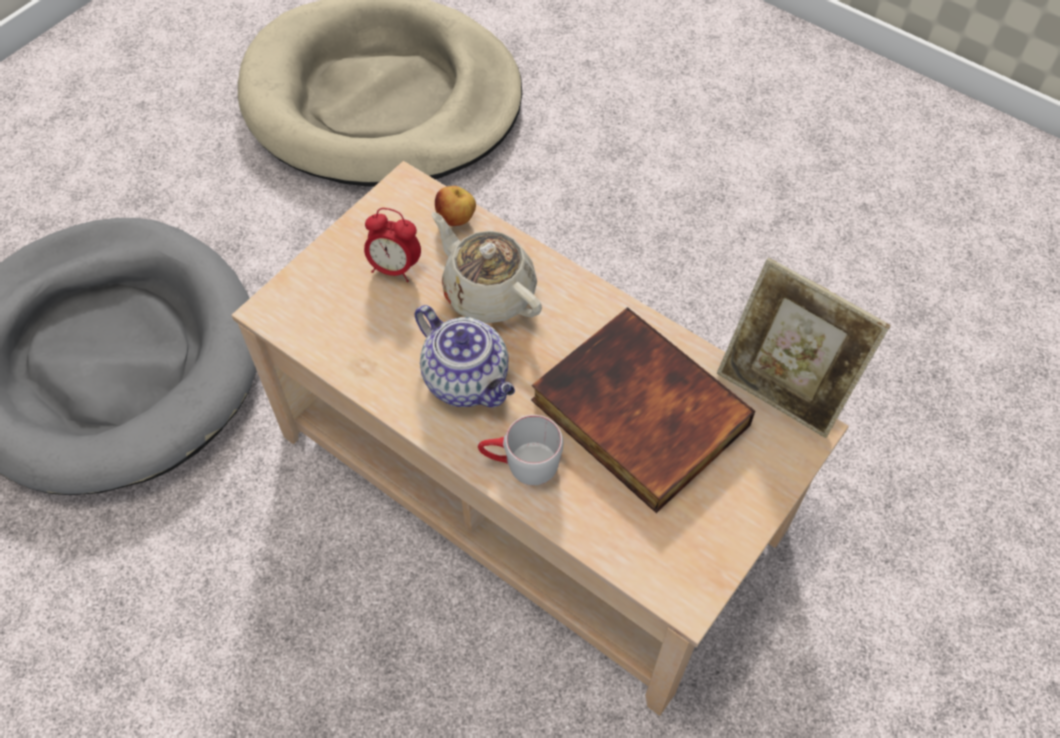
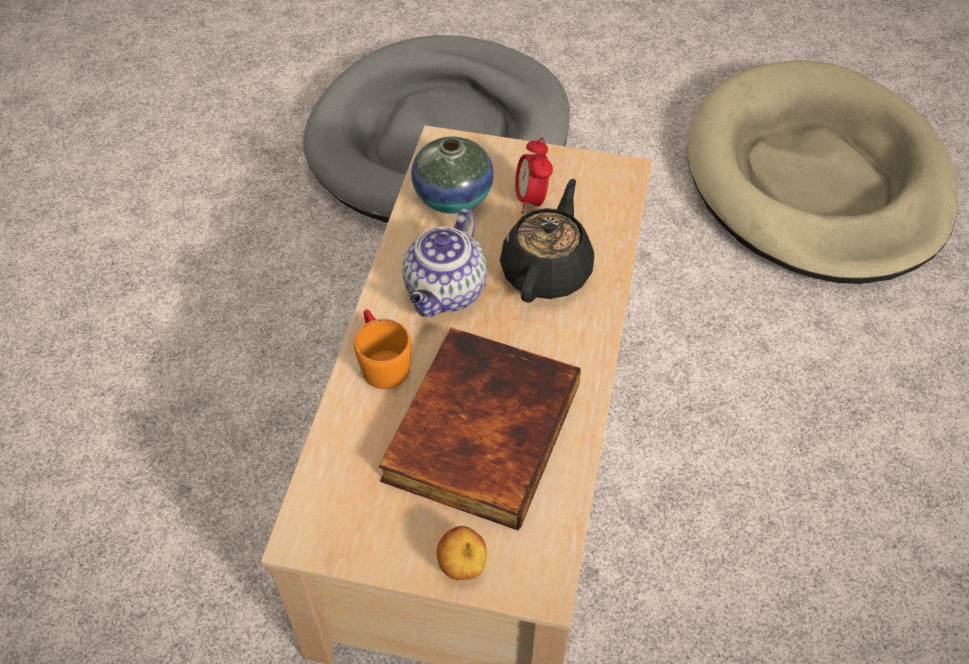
camera: 65 degrees right, 5 degrees down
(349, 328) = (453, 196): none -> vase
(456, 219) = (612, 219): apple -> apple (462, 566)
(488, 292) = (547, 270): beige teapot -> black teapot
(520, 464) = (381, 361): grey mug -> orange mug
(783, 389) = (579, 547): picture frame -> none

